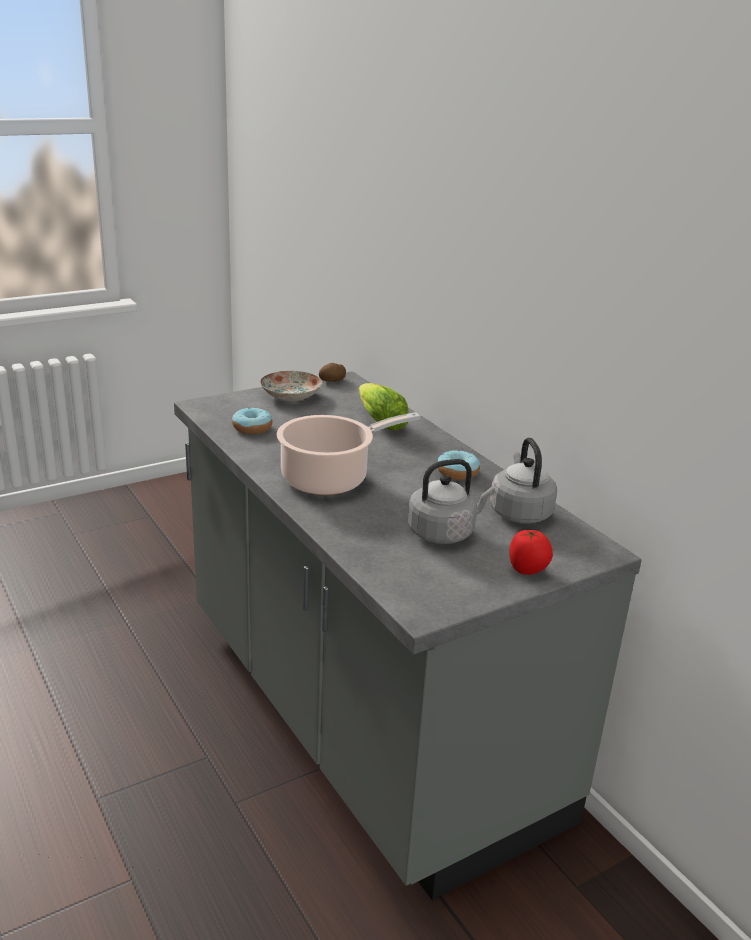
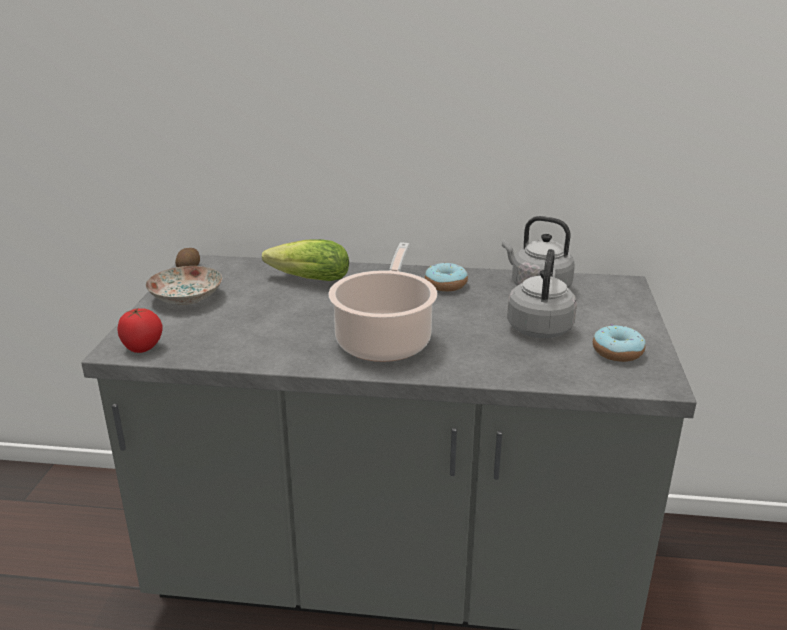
camera: 50 degrees left, 0 degrees up
(252, 428) = (223, 340): donut -> donut (617, 352)
(527, 570) = (629, 318): tomato -> tomato (143, 348)

